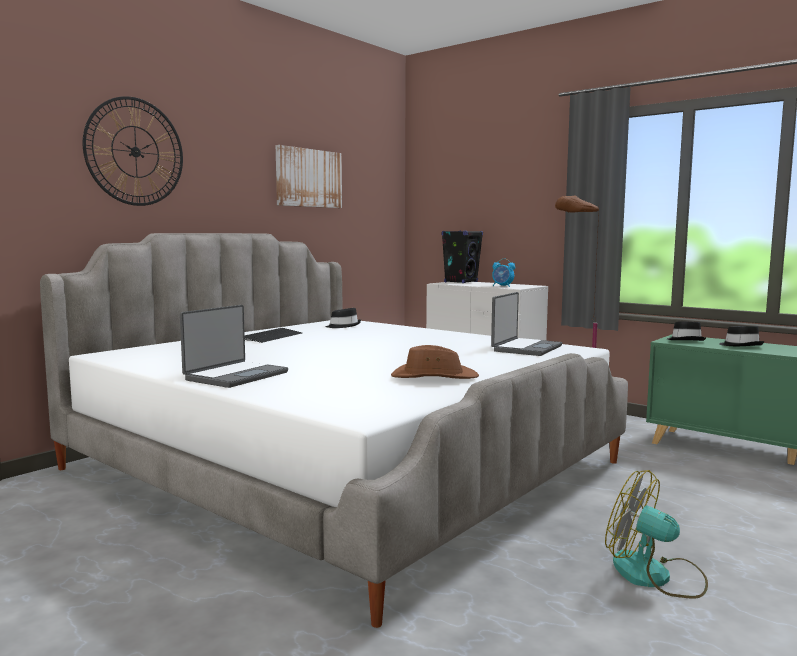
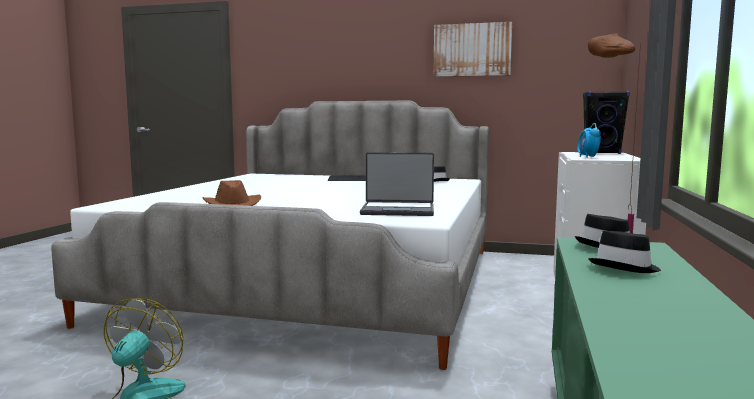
camera: 65 degrees right, 0 degrees up
(135, 152) = (315, 47): wall clock -> none
(235, 376) = (210, 188): laptop -> none

